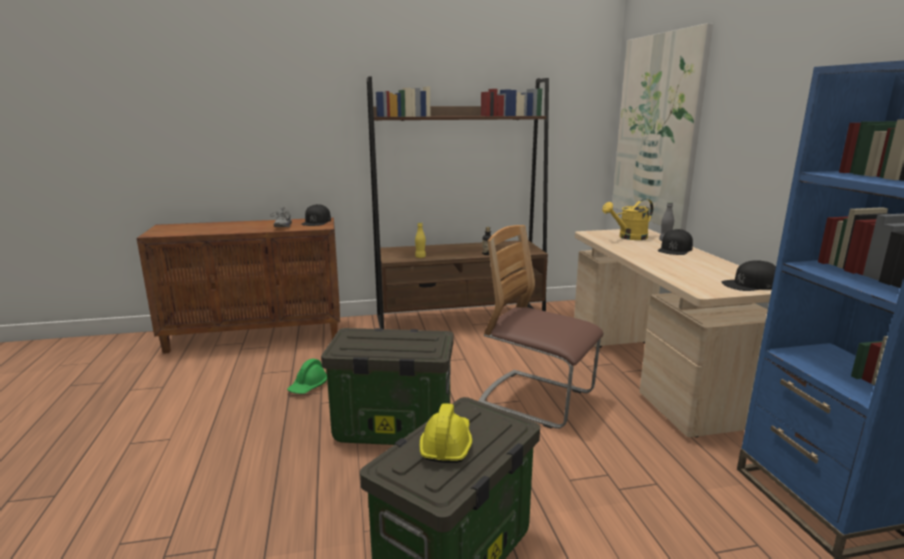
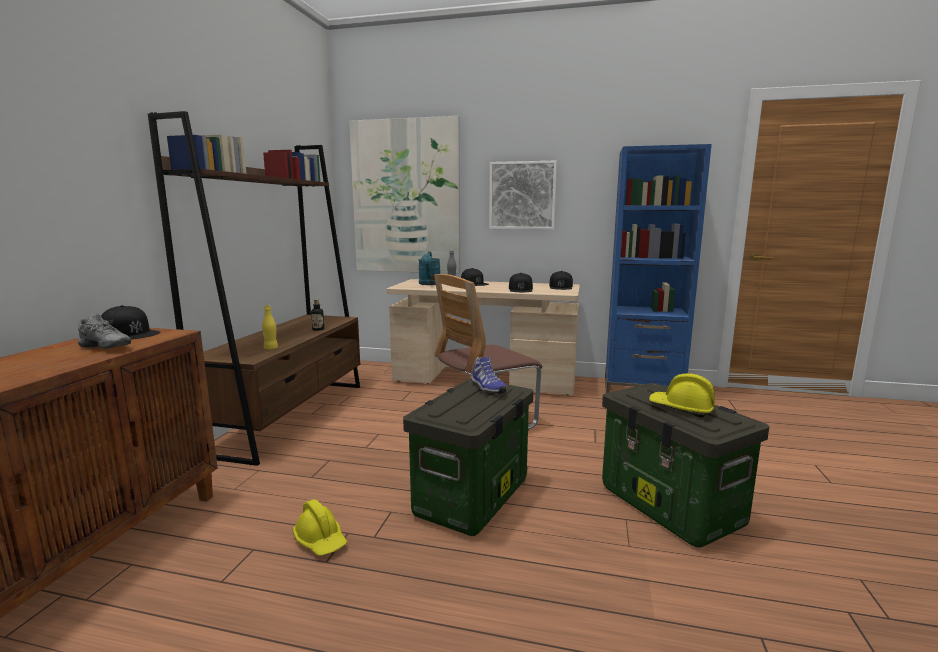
camera: 65 degrees left, 5 degrees down
(308, 386) = (320, 540): green hard hat -> yellow hard hat
(422, 341) = (487, 388): none -> shoe
(629, 237) = (429, 284): yellow watering can -> turquoise watering can
(680, 270) = (520, 289): none -> black cap
(759, 137) = (522, 195): none -> picture

